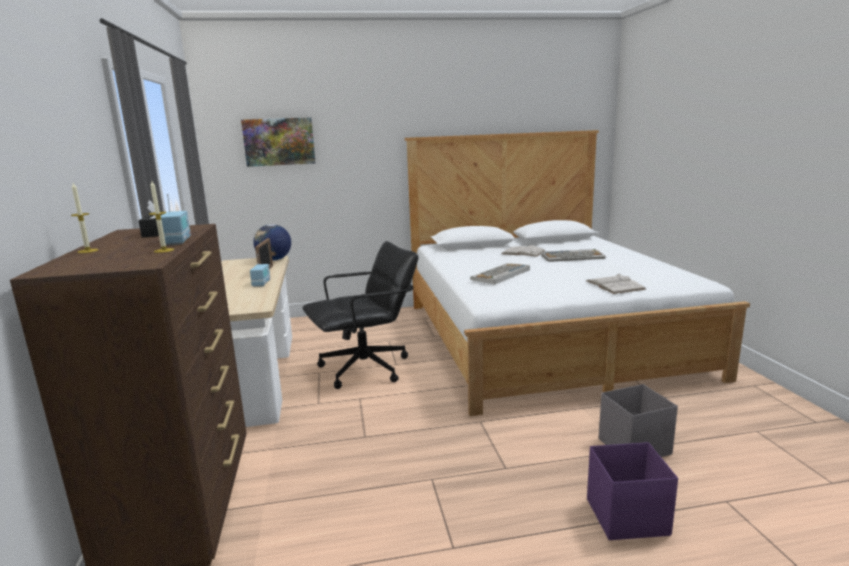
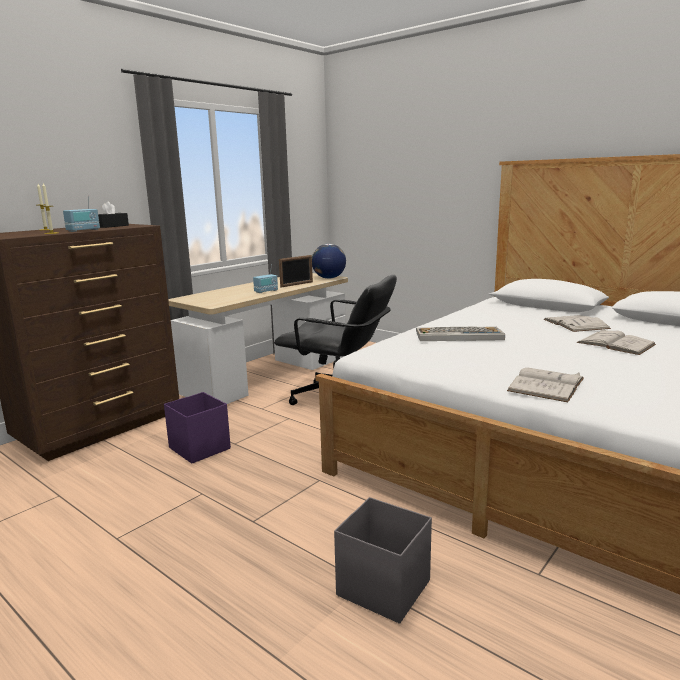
camera: 50 degrees right, 0 degrees up
(279, 142) = (384, 166): picture -> none
(573, 257) = (615, 343): keyboard -> white book
(625, 517) = (231, 622): purple storage box -> purple storage box (199, 448)

